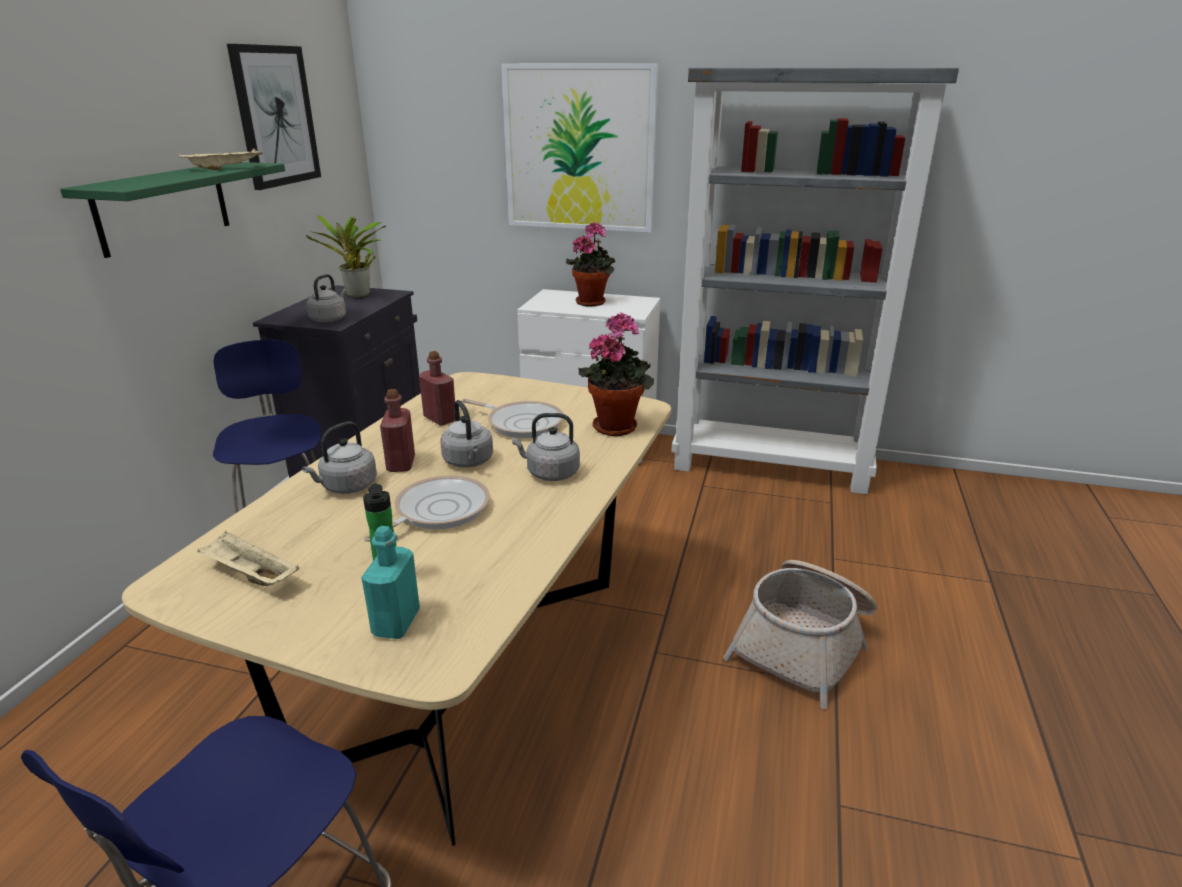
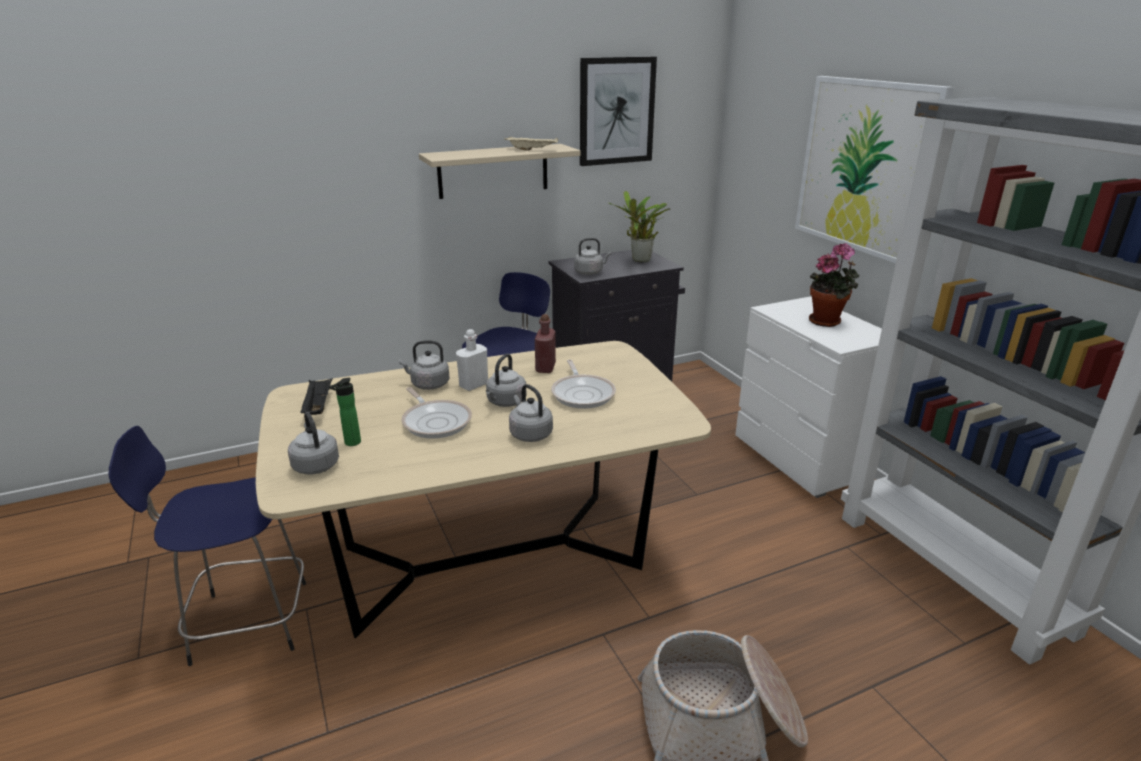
camera: 50 degrees right, 0 degrees up
(163, 207) = (493, 171): green shelf -> beige shelf
(250, 575) = (318, 406): beige tray -> black tray
(396, 623) = (315, 465): turquoise bottle -> grey kettle
(401, 464) = (473, 385): red bottle -> white bottle
(437, 511) = (436, 421): frying pan -> frying pan turned 60 degrees clockwise
(617, 425) = (636, 426): potted plant -> none

